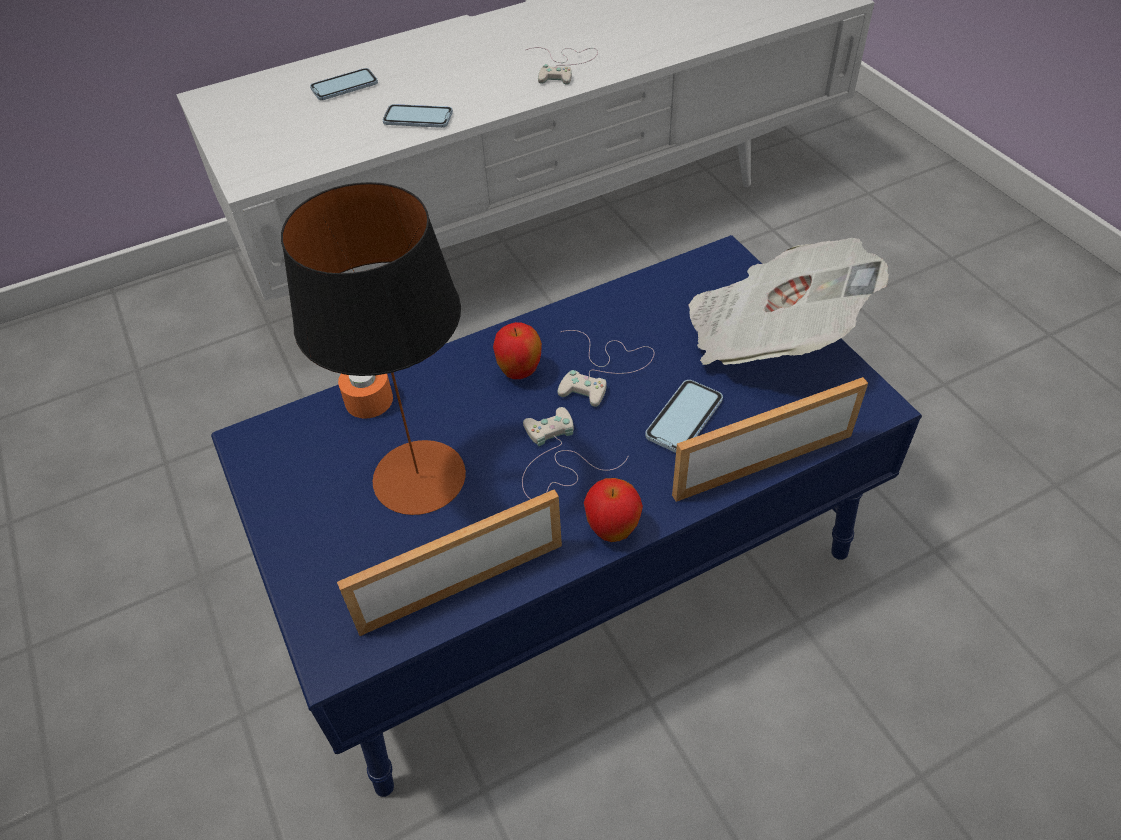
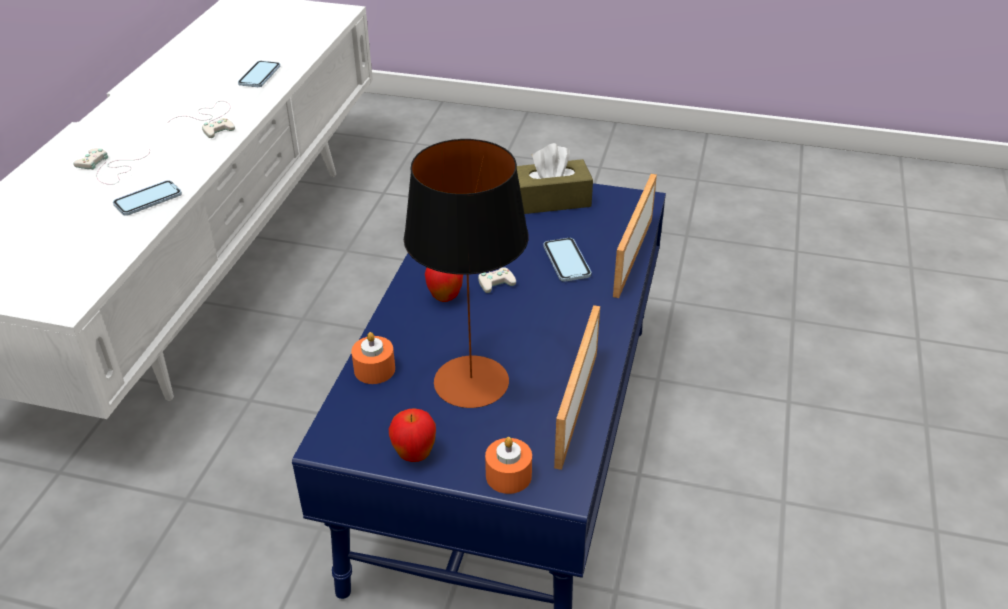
camera: 50 degrees left, 10 degrees down
(315, 598) = (508, 475): none -> orange candle
(344, 86) = (43, 210): phone -> phone (259, 76)
(557, 460) = (533, 321): white game controller -> white game controller (110, 169)
(612, 530) = (609, 330): apple -> apple (414, 455)
(770, 336) = (551, 200): newspaper -> brown tissue box

